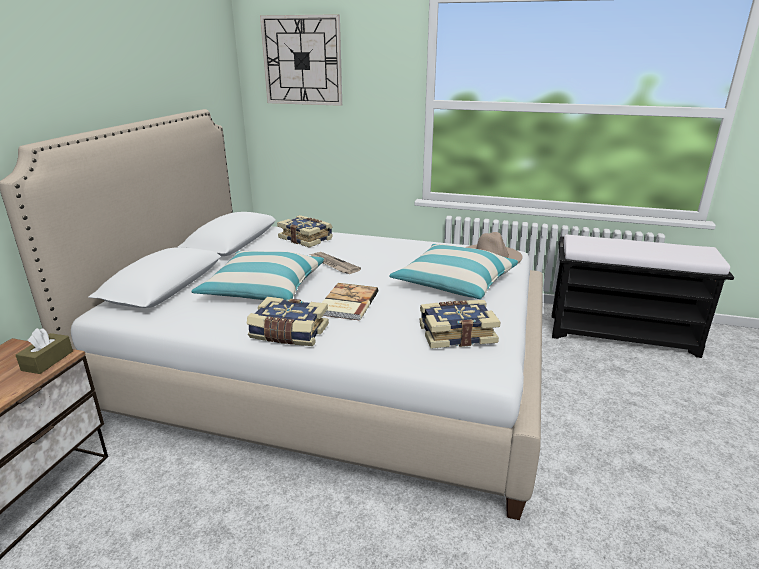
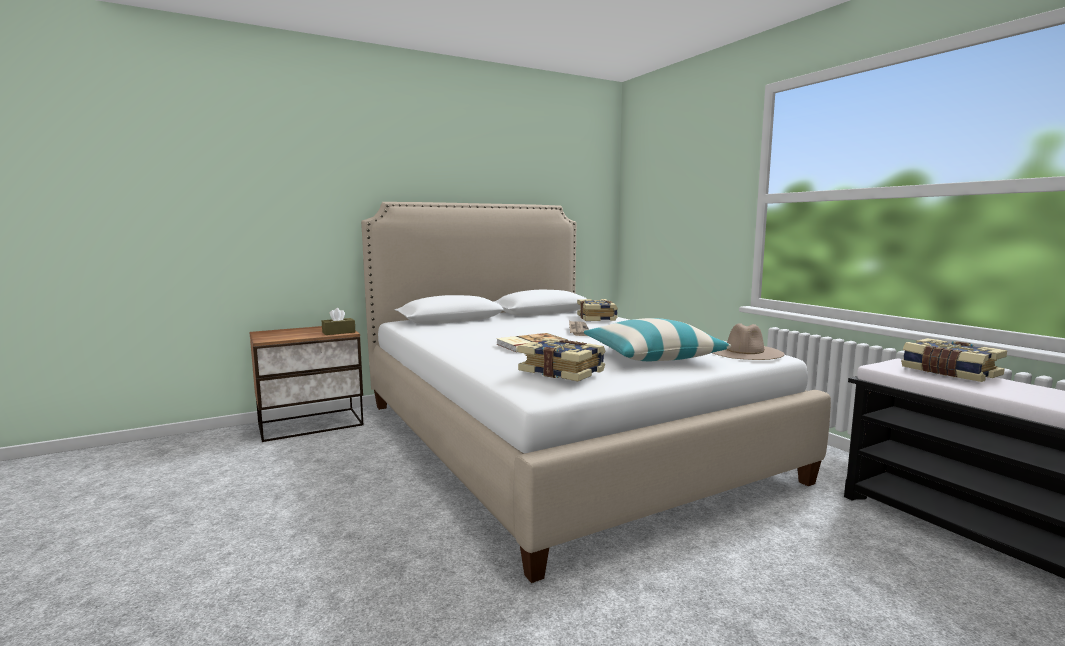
camera: 45 degrees right, 15 degrees down
(263, 289) = (500, 330): pillow -> none
(288, 333) = (458, 347): book -> book (949, 372)
(302, 61) = (661, 168): wall clock -> none

